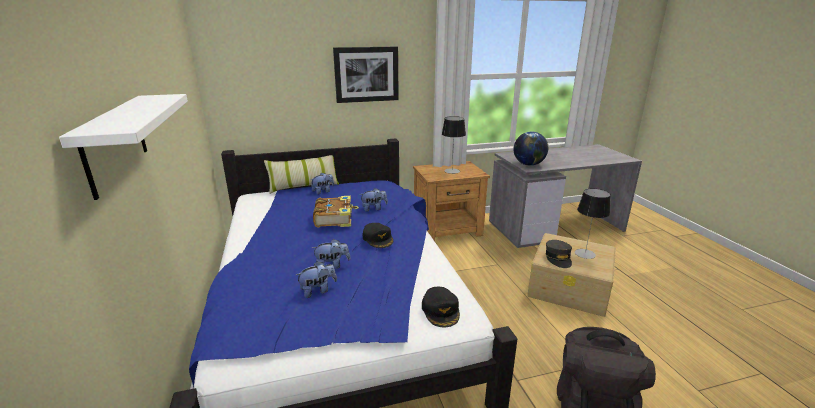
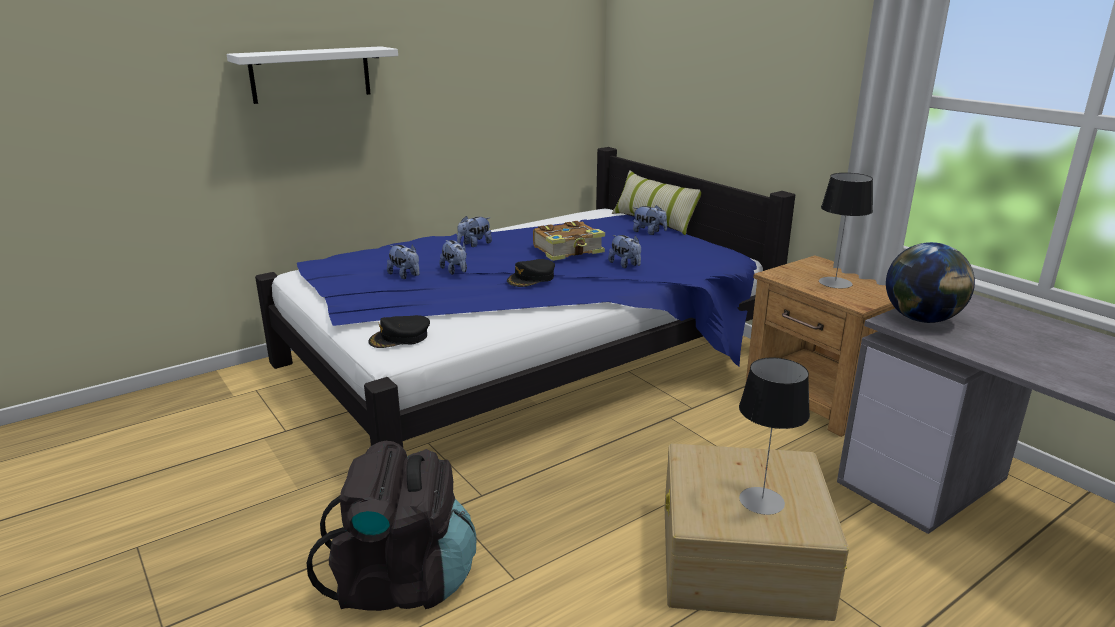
camera: 70 degrees right, 0 degrees up
(277, 249) = (474, 244): none -> plush toy
(366, 74) = (771, 71): picture -> none
(558, 258) = (710, 468): grey cap -> none

